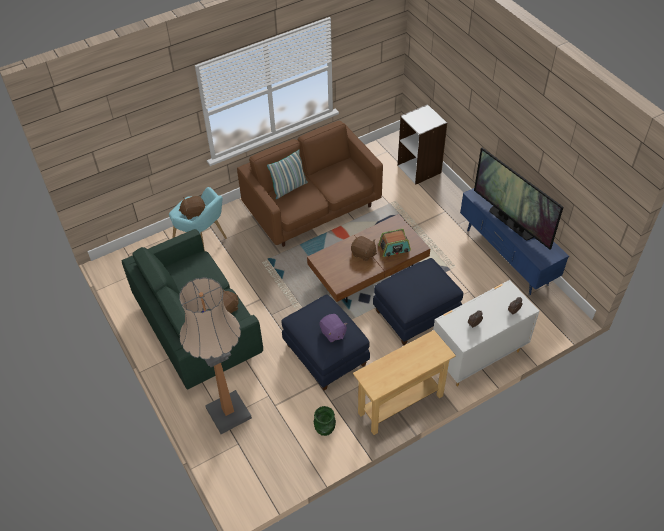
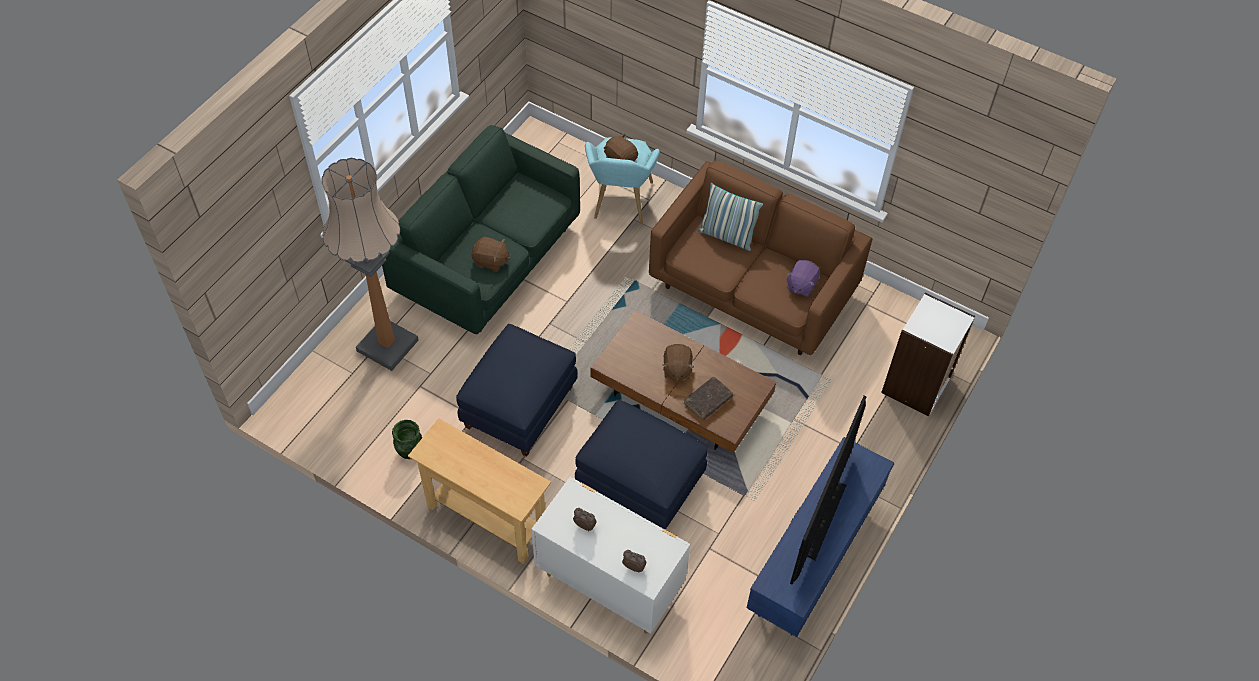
camera: 60 degrees right, 5 degrees up
(333, 333) = (509, 382): purple plush toy -> purple plush toy (801, 285)
(394, 248) = (708, 401): radio -> brown book

